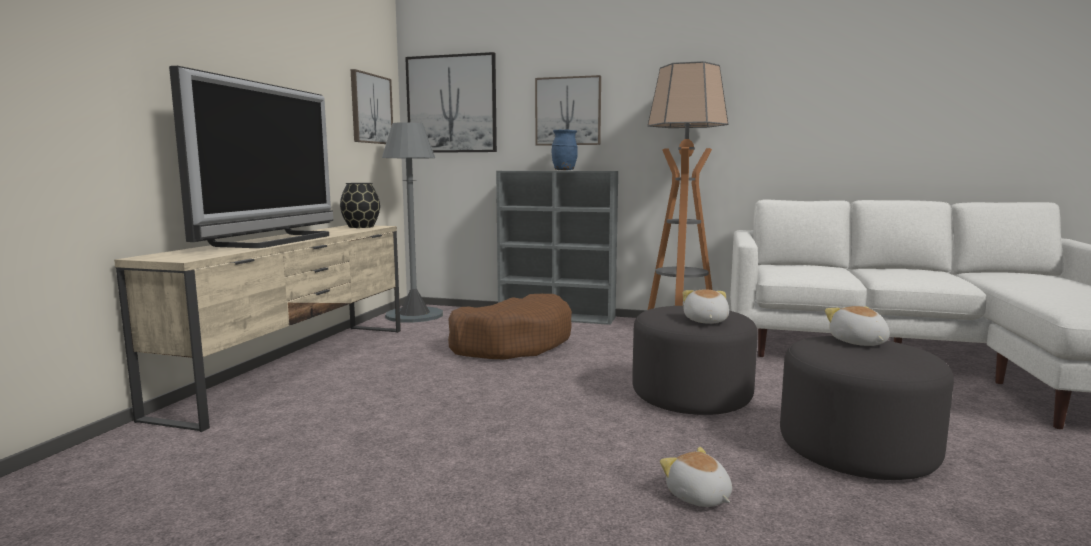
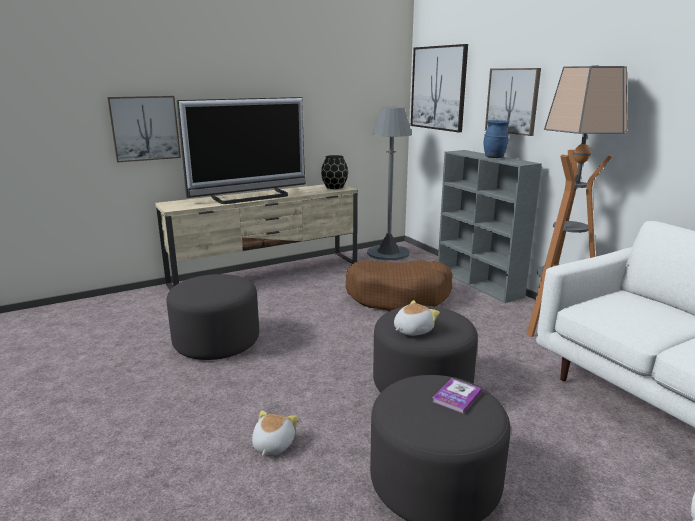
camera: 45 degrees right, 10 degrees up
(371, 109) = (373, 94): picture -> picture (145, 128)
(396, 447) = (216, 341): none -> grey ottoman
(858, 342) = (457, 396): plush toy -> book

